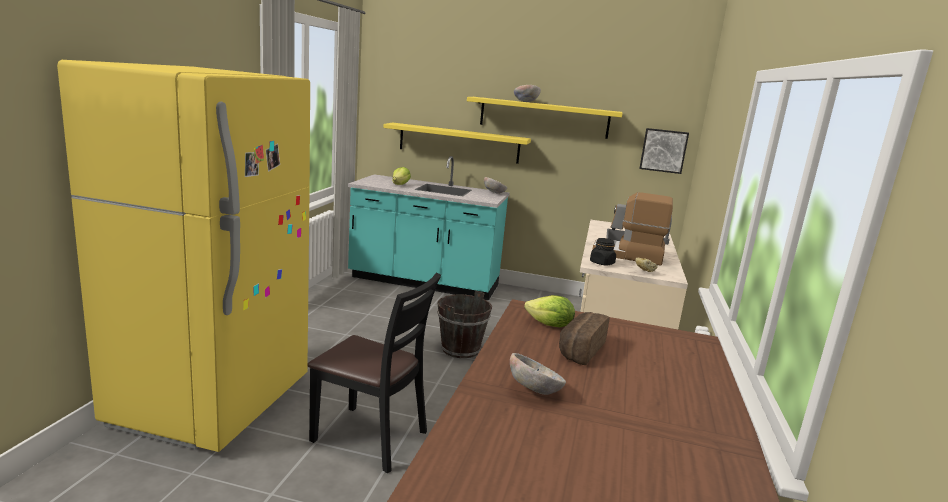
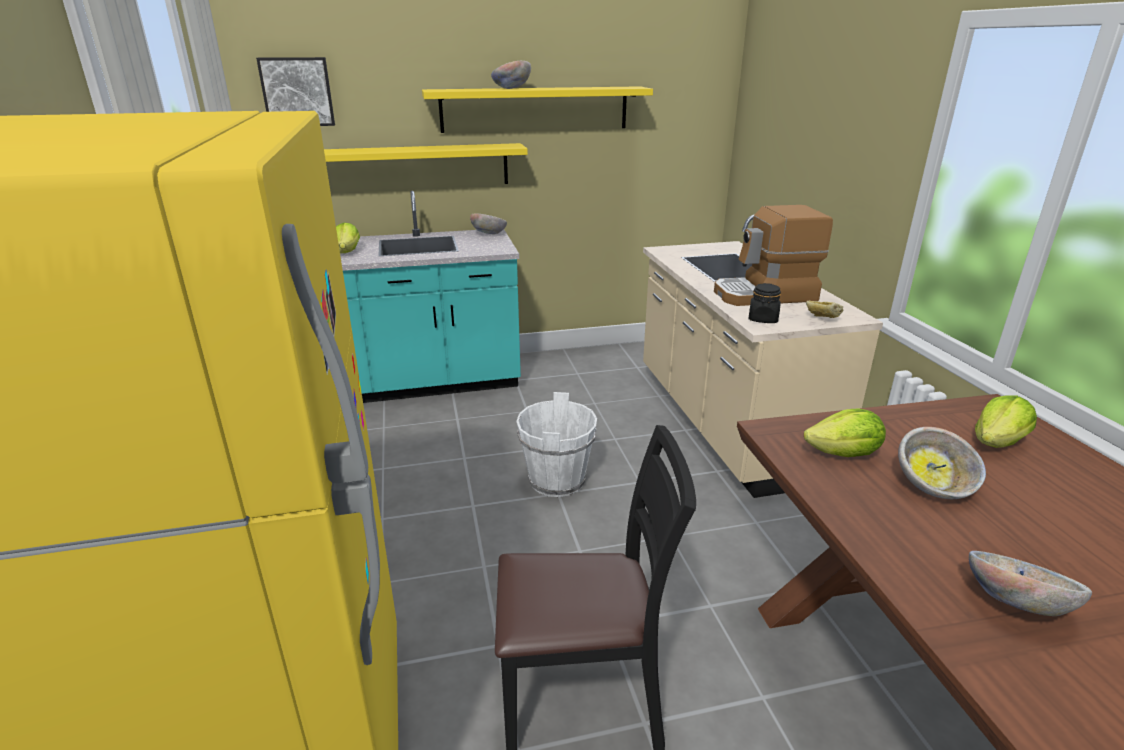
camera: 25 degrees left, 10 degrees up
(460, 350) = (557, 481): brown bucket -> white bucket
(579, 350) = (933, 487): bread -> bowl
(663, 150) = (695, 133): picture -> picture (297, 92)
(664, 350) = (997, 443): none -> lettuce

